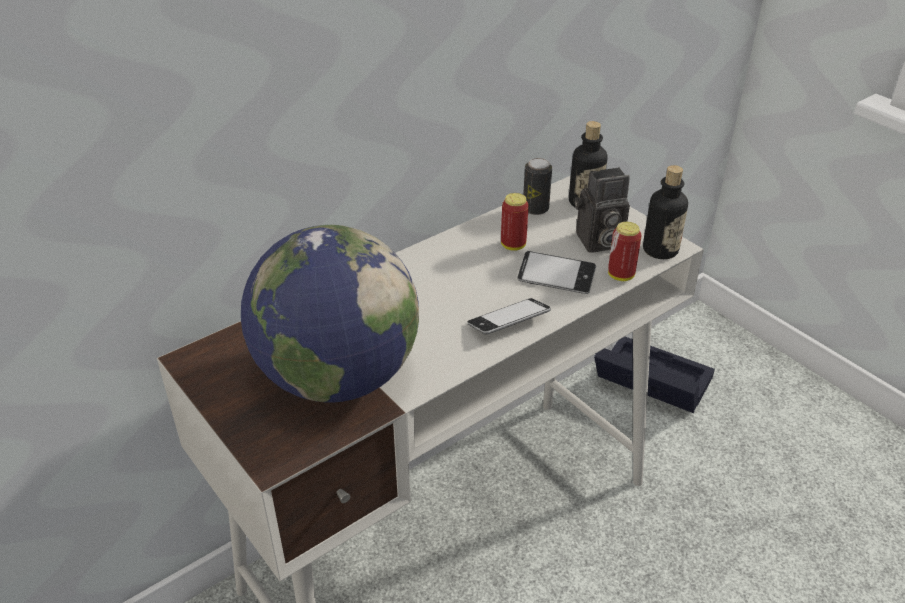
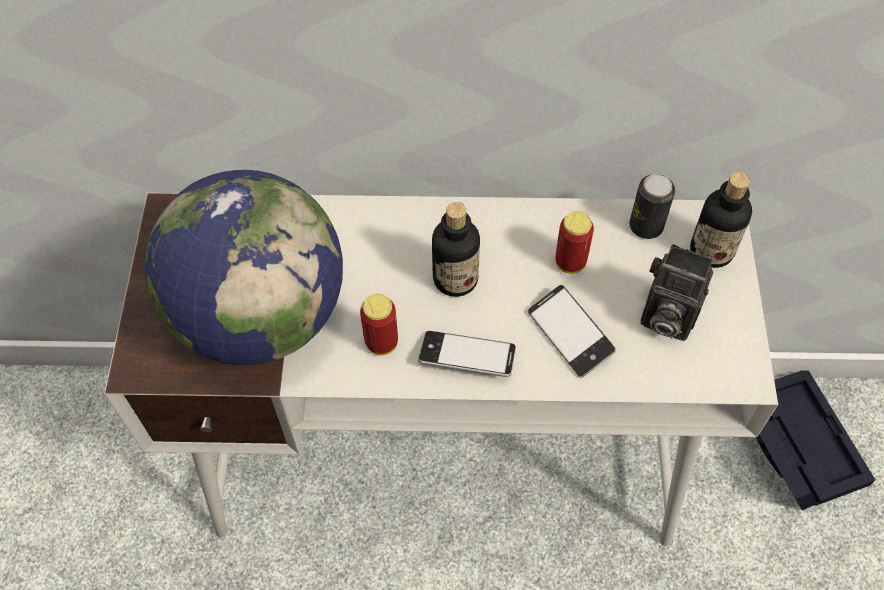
camera: 40 degrees right, 20 degrees up
(621, 275) = (641, 378): can -> can (381, 342)
(660, 250) = (724, 373): bottle -> bottle (455, 279)

